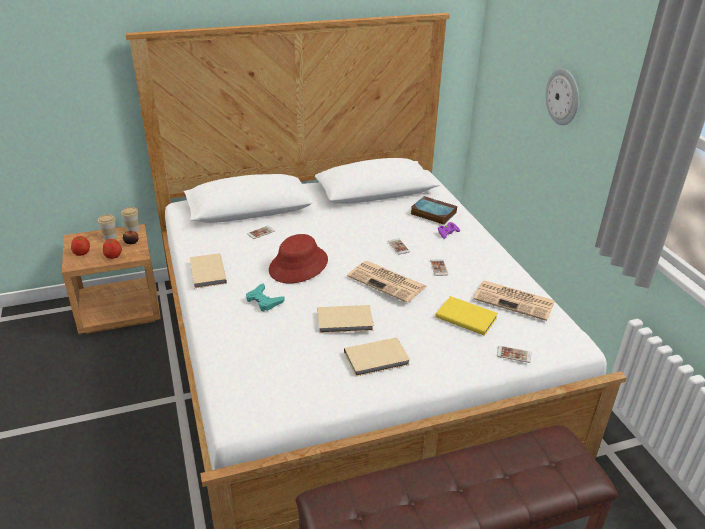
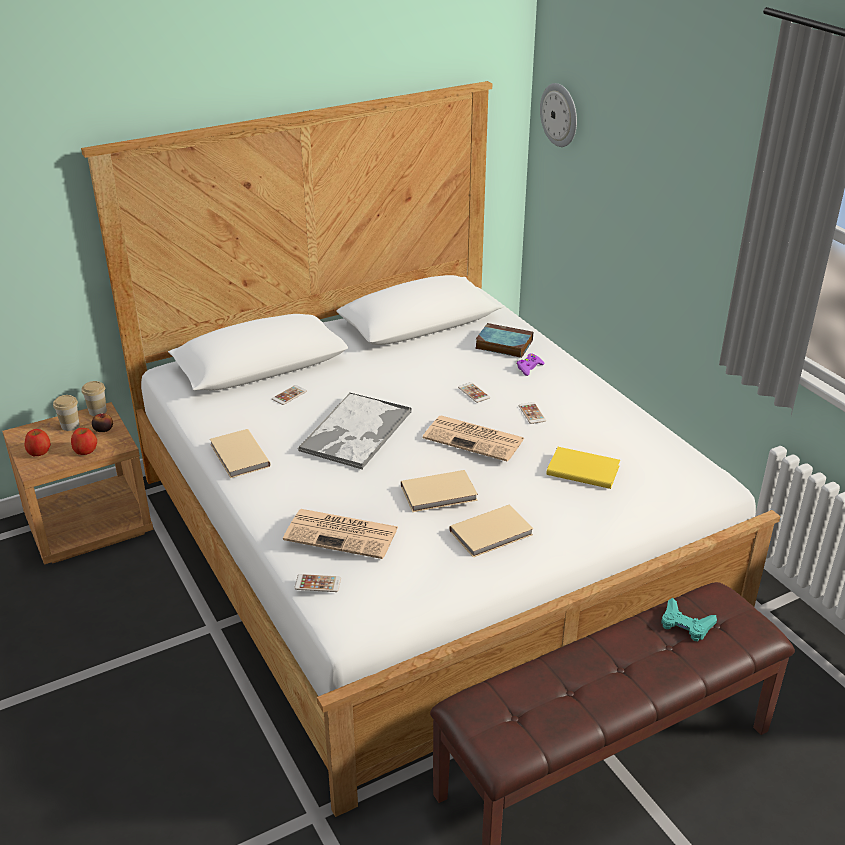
camera: 10 degrees left, 0 degrees up
(264, 301) = (327, 482): turquoise game controller -> turquoise game controller (685, 624)
(298, 265) = (355, 432): red hat -> tray
(513, 354) = (650, 506): phone -> phone (318, 583)
(515, 301) = (635, 442): newspaper -> newspaper (343, 534)
(563, 97) = (656, 183): wall clock -> wall clock (560, 115)

